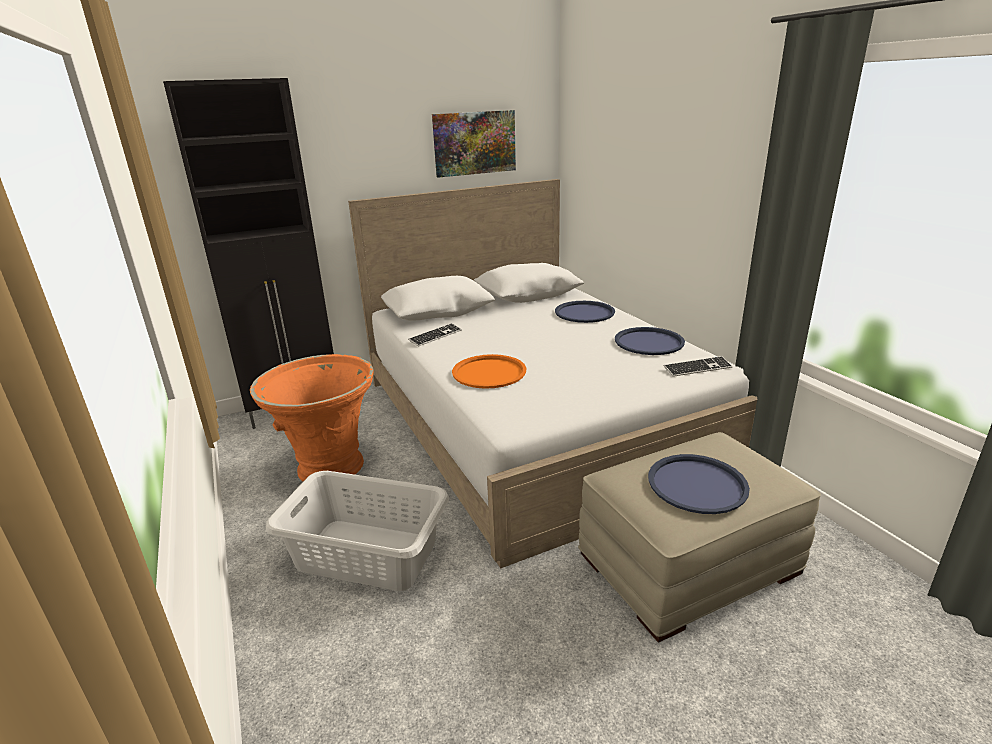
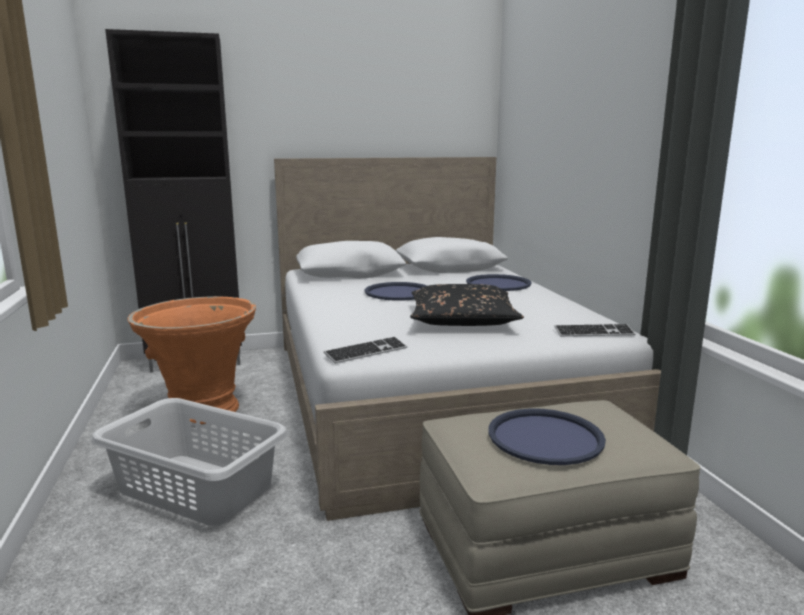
camera: 10 degrees right, 10 degrees down
(435, 336) = (332, 289): keyboard -> keyboard (366, 352)
(474, 143) = (407, 114): picture -> none
(489, 372) = (364, 318): orange tray -> none
(578, 364) = (462, 319): none -> black pillow
(648, 342) = (552, 309): blue tray -> blue tray (398, 292)

